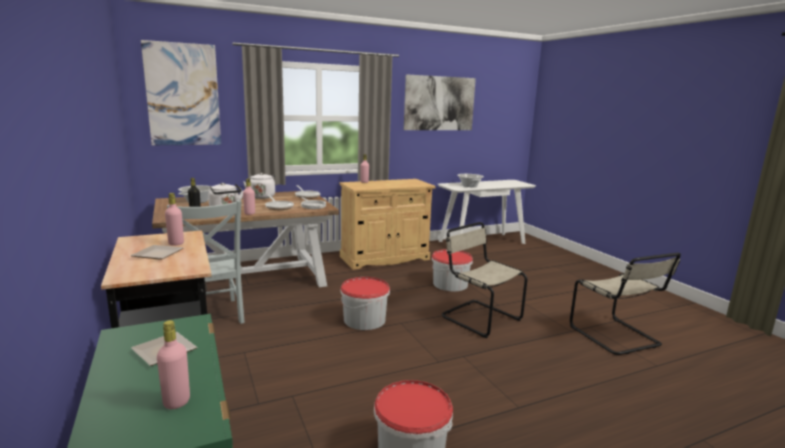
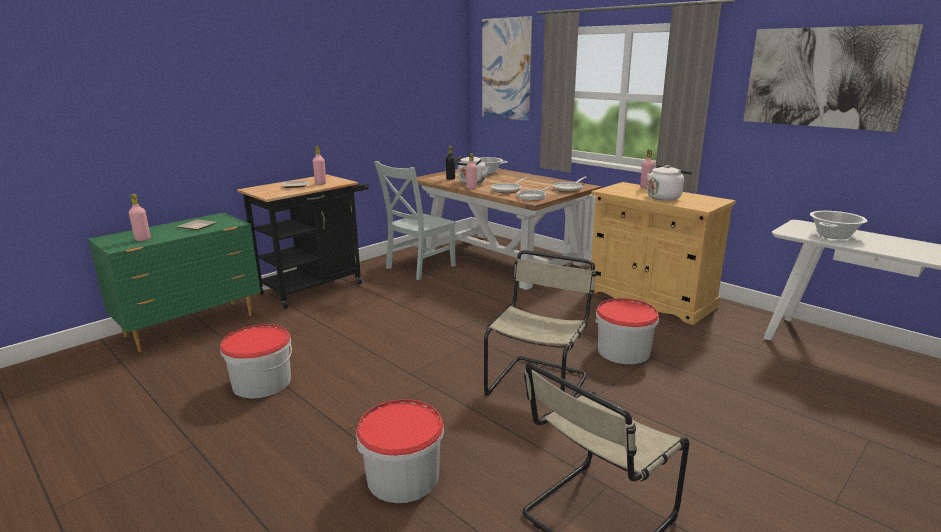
camera: 70 degrees right, 5 degrees up
(262, 196) = (538, 180): white kettle -> white kettle (665, 197)
(364, 319) = (468, 322): bucket -> bucket (403, 476)

